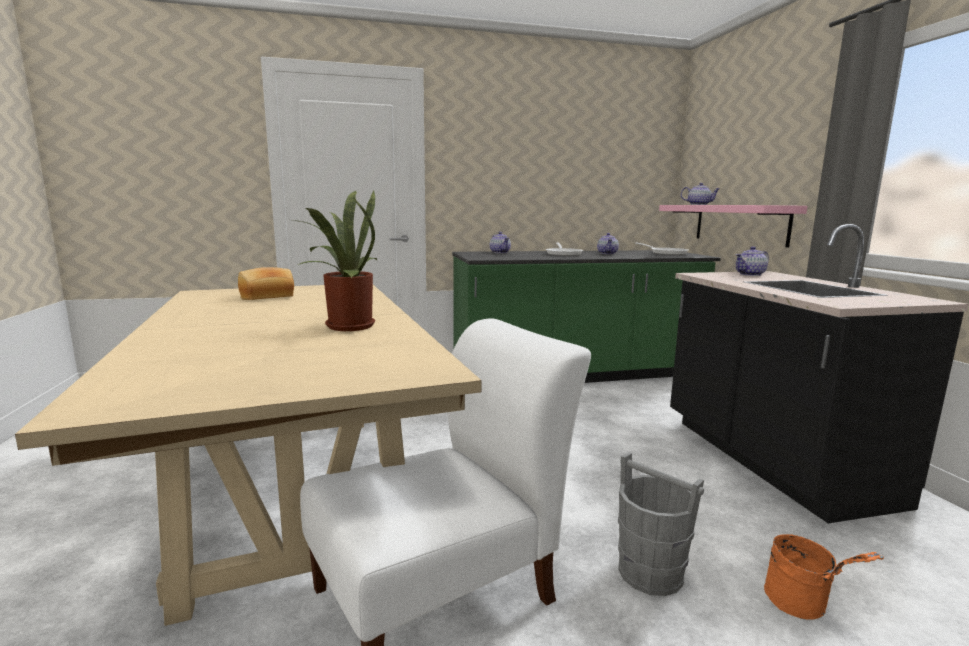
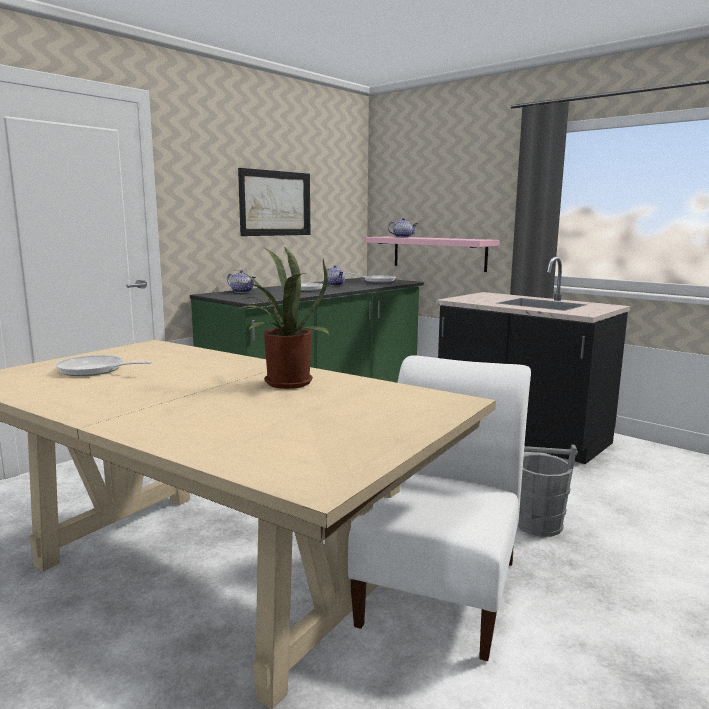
camera: 35 degrees left, 0 degrees up
(267, 297) = (95, 370): bread -> frying pan
(554, 169) = (275, 203): none -> picture
(750, 274) = (482, 296): teapot -> none
(804, 607) = (621, 511): orange bucket -> none

